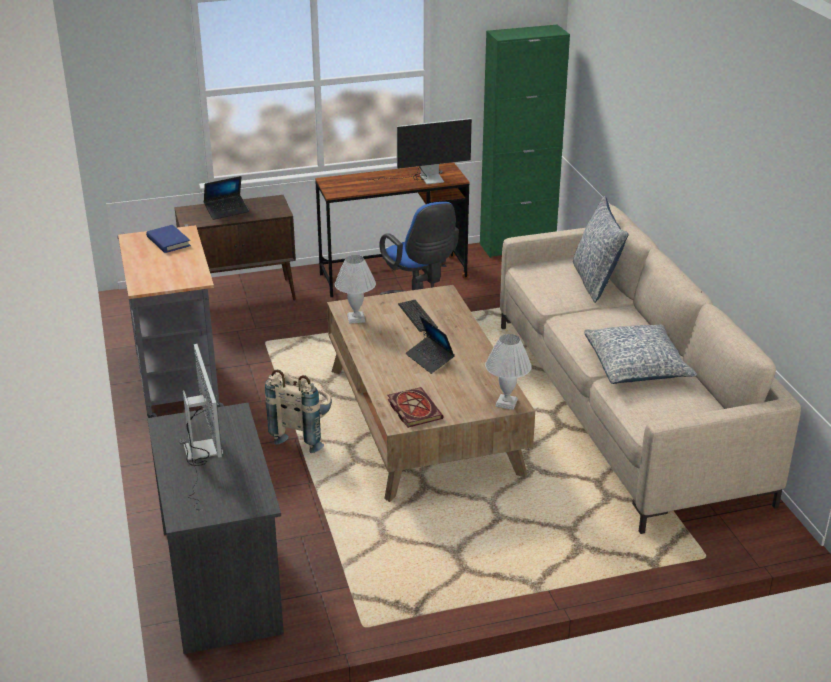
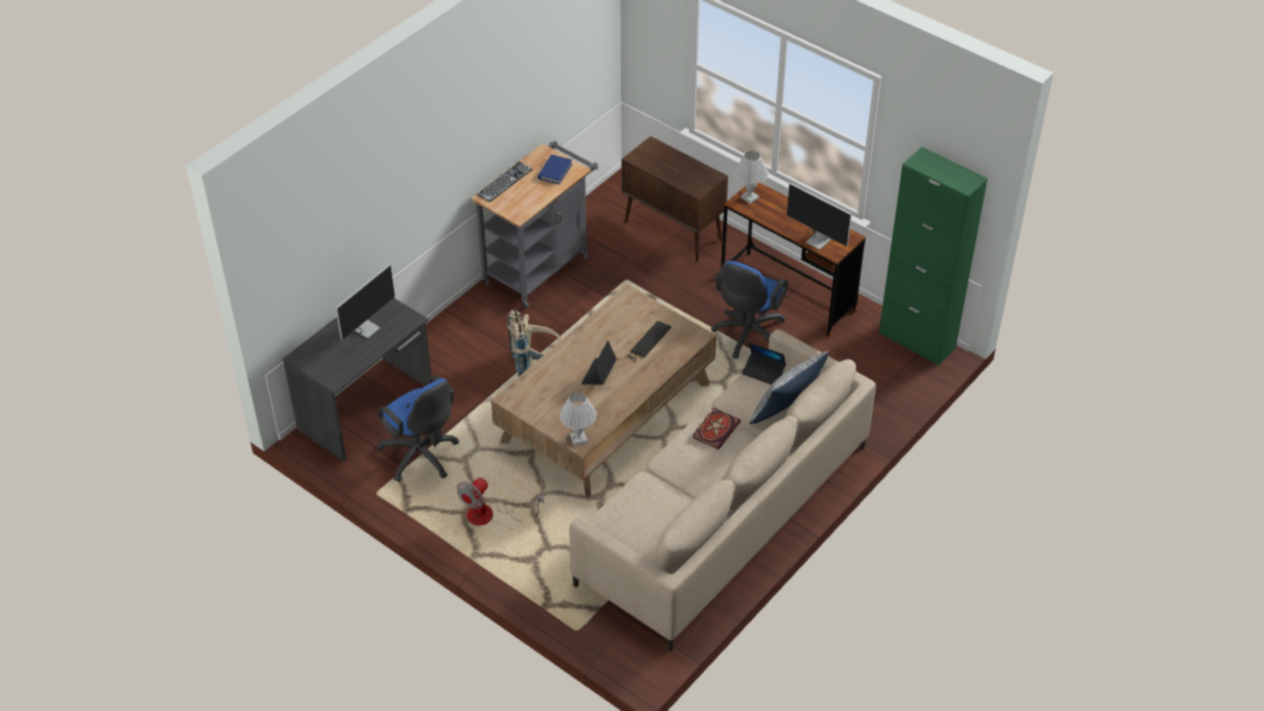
camera: 55 degrees right, 15 degrees up
(138, 270) = (505, 182): none -> keyboard
(226, 211) = (671, 164): laptop -> laptop (763, 372)
(347, 567) = (422, 457): none -> blue office chair
(356, 318) = (618, 311): white table lamp -> white table lamp (750, 197)
(413, 409) = (531, 396): book -> book (716, 429)
(486, 551) = (490, 515): none -> fan
(637, 366) = (679, 485): pillow -> none

